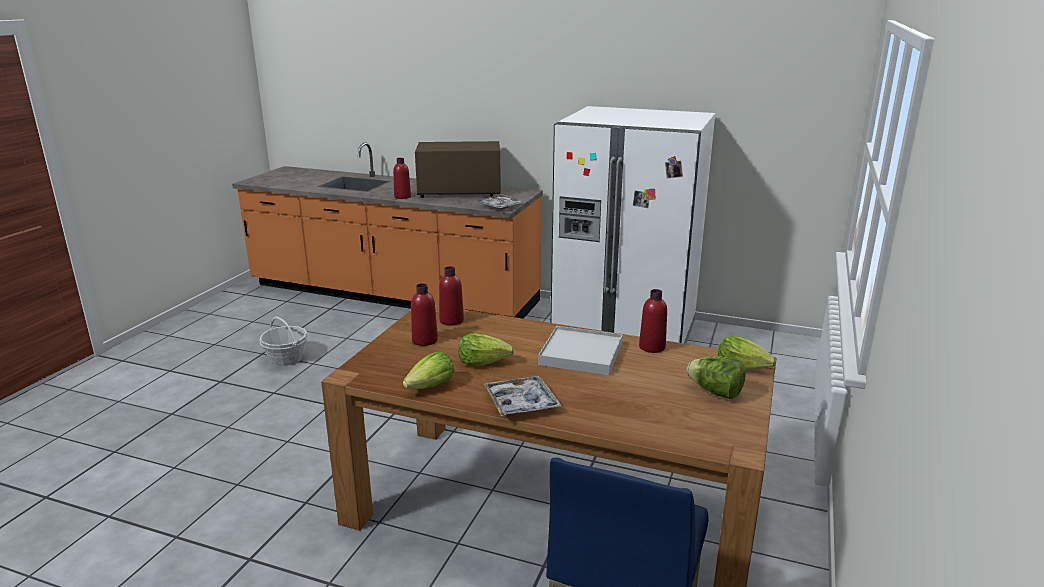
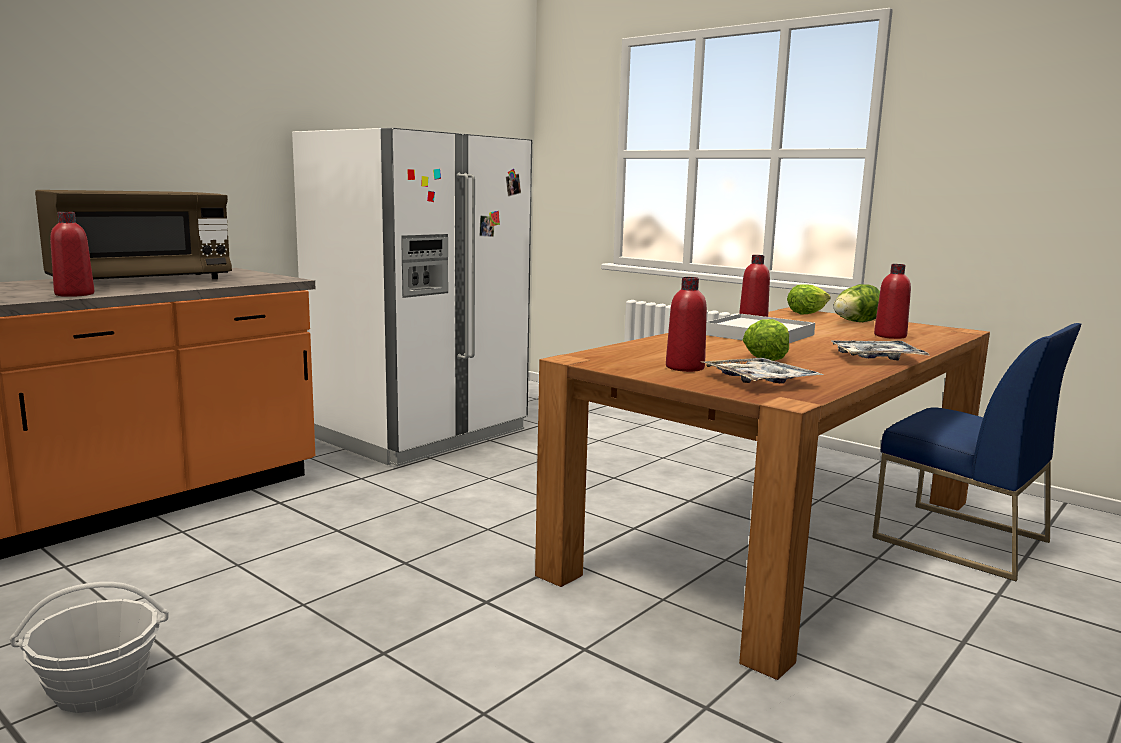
camera: 70 degrees left, 10 degrees down
(431, 387) = (831, 376): lettuce -> none
(451, 321) = (625, 355): red bottle -> red bottle (890, 336)
(459, 192) = (141, 281): brown microwave -> brown microwave turned 150 degrees counterclockwise
(501, 206) = (272, 279): tray -> tray (759, 381)

